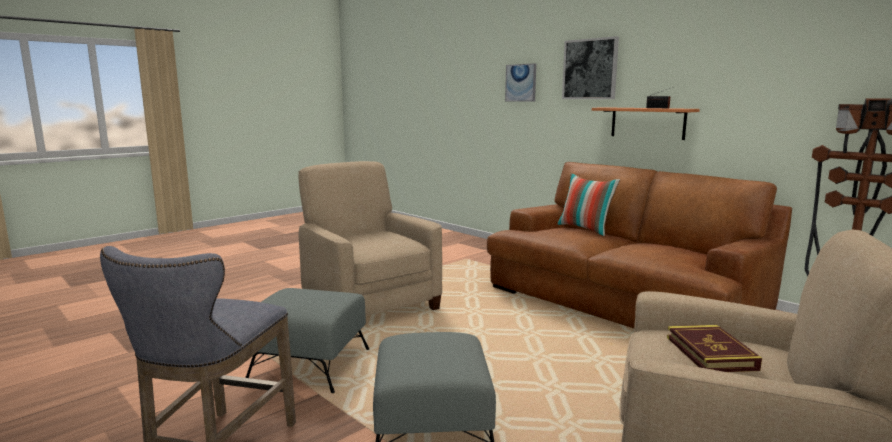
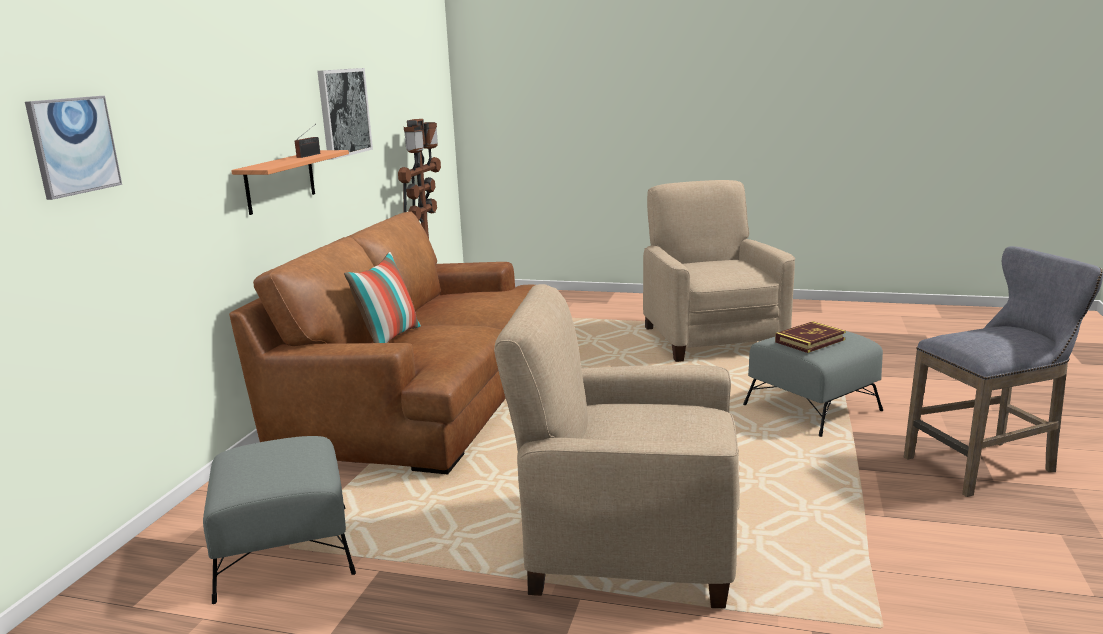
camera: 120 degrees left, 5 degrees up
(310, 364) = (831, 499): grey ottoman -> grey ottoman (284, 552)
(369, 304) = (628, 544): beige armchair -> beige armchair turned 75 degrees clockwise
(590, 69) = (199, 104): picture -> picture (344, 112)
(710, 353) = (714, 268): book -> book (810, 341)

